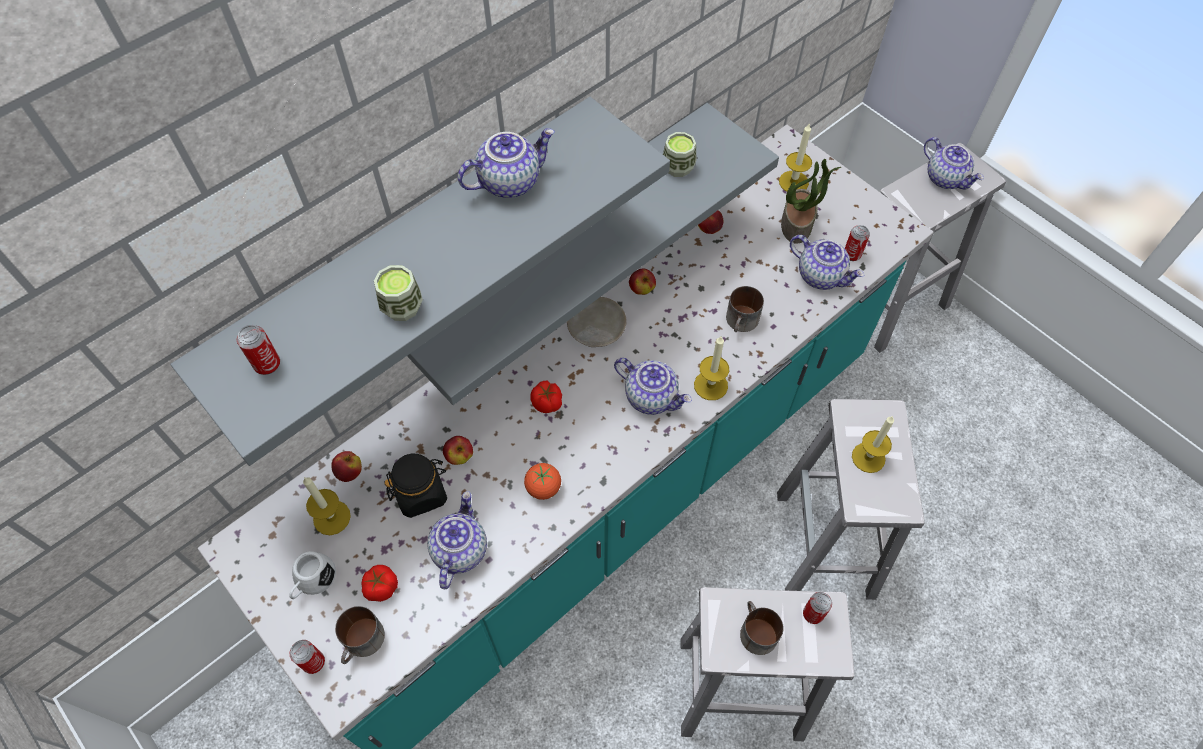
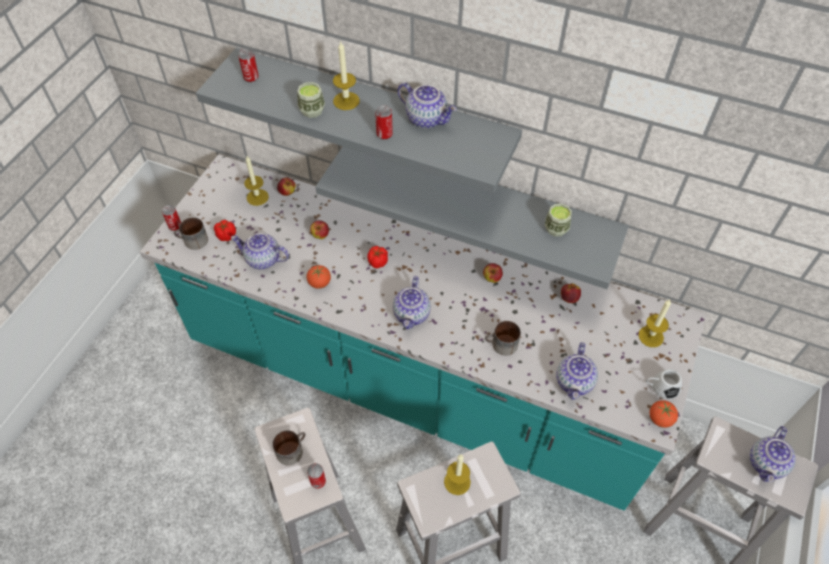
camera: 65 degrees right, 5 degrees down
(312, 580) = (218, 205): white mug -> white mug (661, 387)
(421, 493) = (289, 228): black jar -> none
(459, 550) = (262, 260): teapot -> teapot turned 150 degrees counterclockwise
(596, 328) = (446, 265): beige plate -> none
(710, 385) = (439, 344): candle -> candle (346, 101)
(797, 224) = (611, 352): potted plant -> none
(852, 255) = (608, 397): can -> can (384, 135)
(895, 224) = (660, 419): none -> tomato

